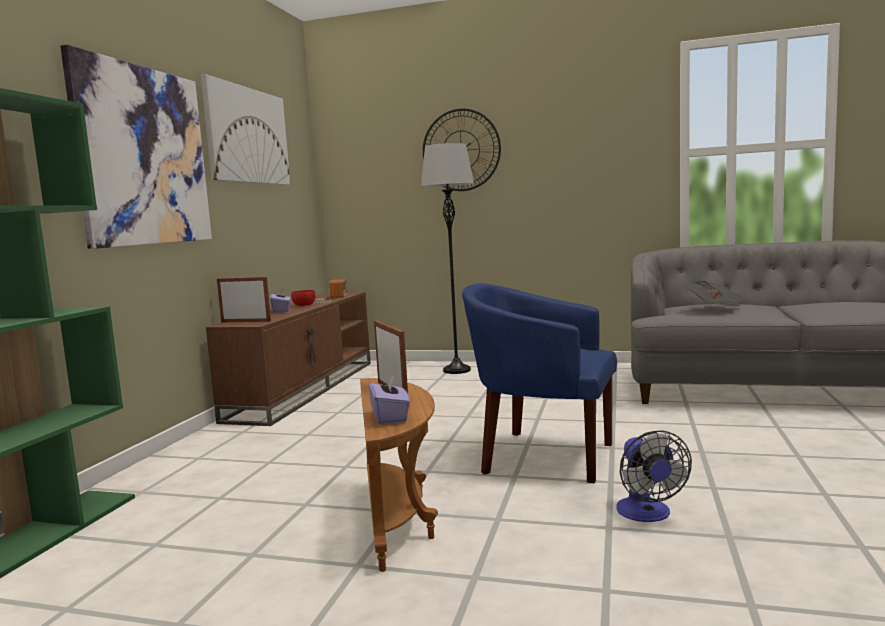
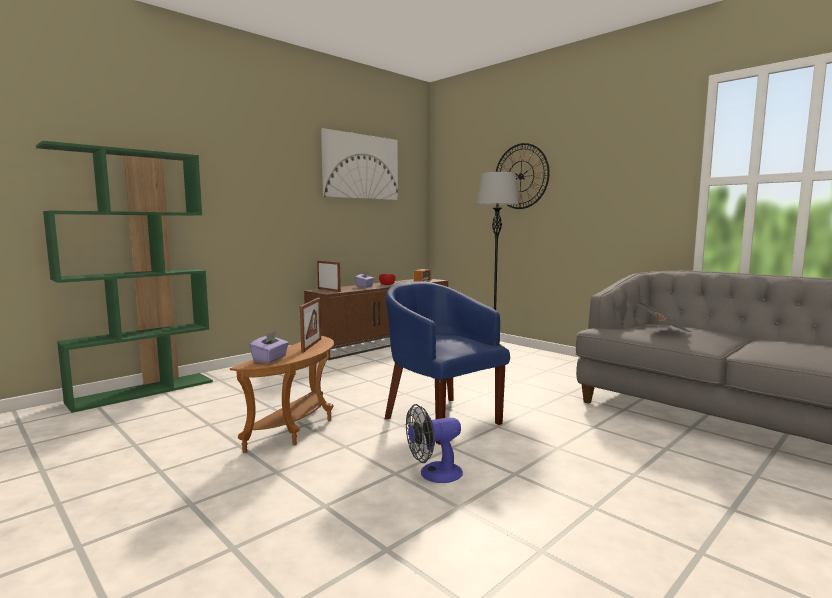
camera: 30 degrees right, 0 degrees up
(144, 156) = (267, 182): picture -> none
(647, 514) = (433, 474): fan -> fan turned 45 degrees clockwise

